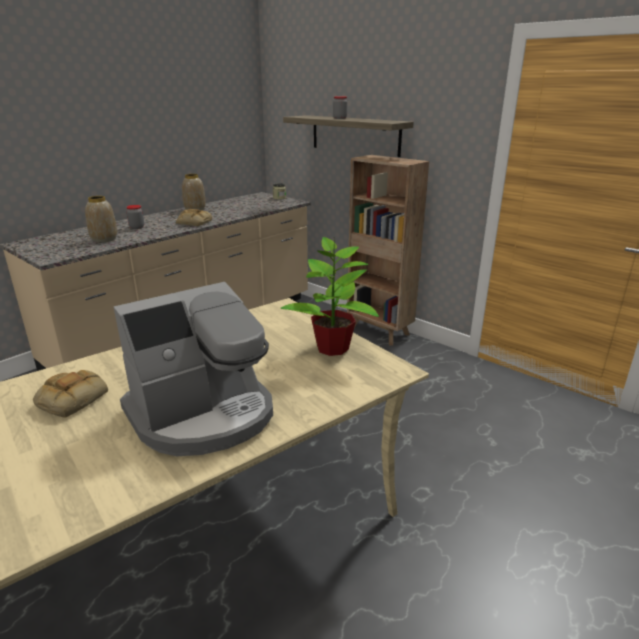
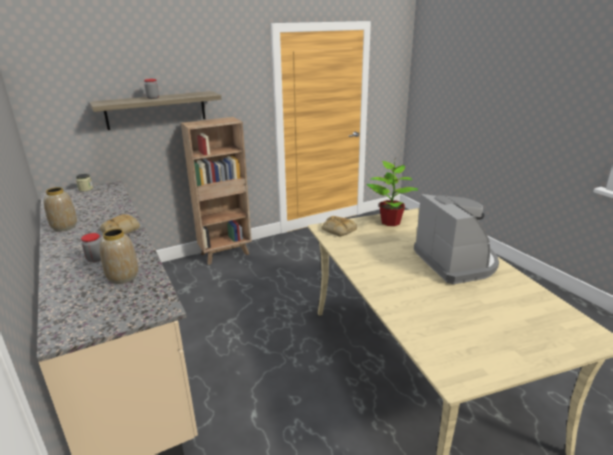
camera: 70 degrees left, 0 degrees up
(72, 398) = (432, 304): bread -> bread (338, 229)

